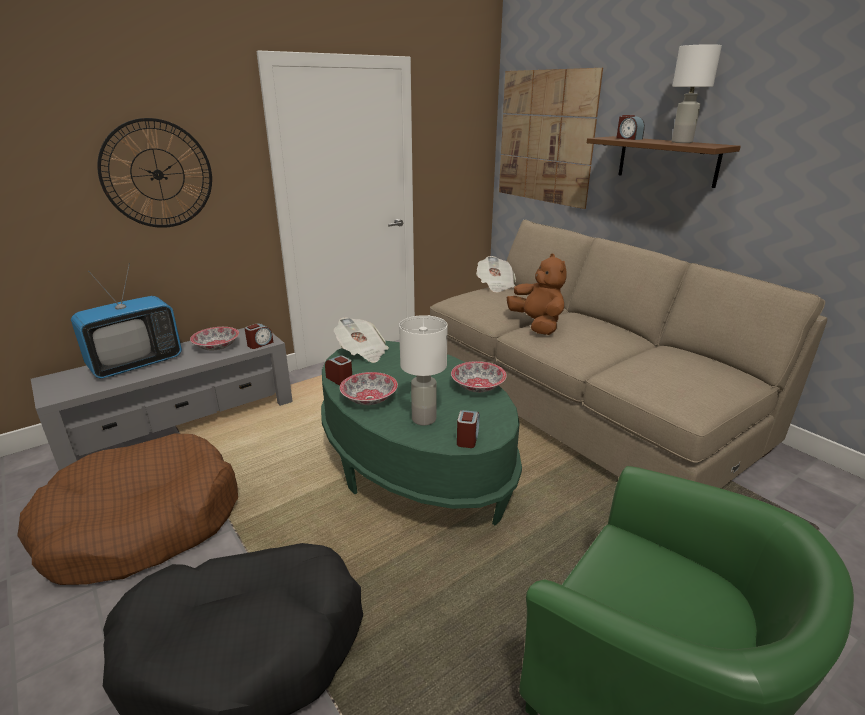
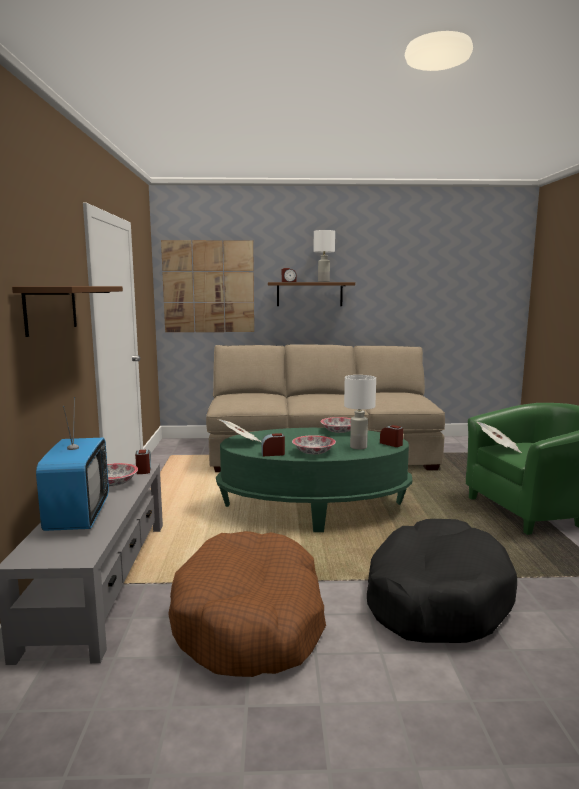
camera: 55 degrees left, 15 degrees down
(158, 174) = (51, 309): wall clock -> brown shelf
(495, 285) = (223, 394): newspaper -> newspaper (498, 448)
(537, 325) = (299, 402): brown plush toy -> none

